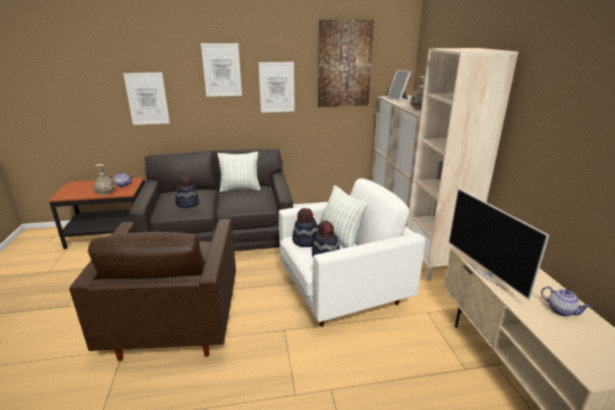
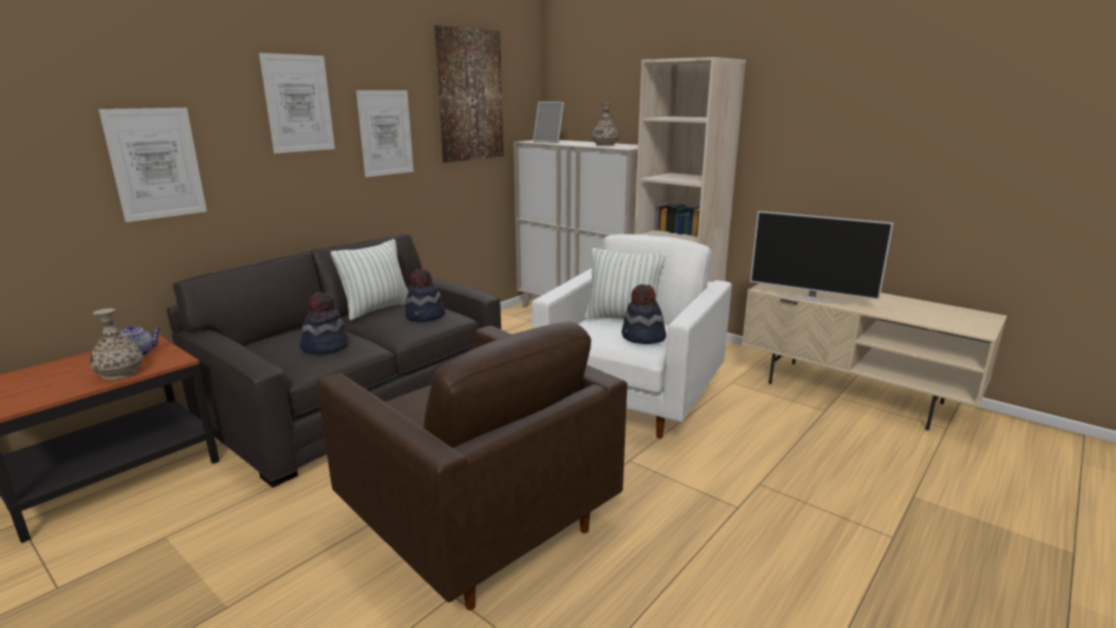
camera: 40 degrees left, 5 degrees down
(306, 241) = (593, 332): hat -> hat (425, 316)
(561, 311) = (896, 304): teapot -> none

